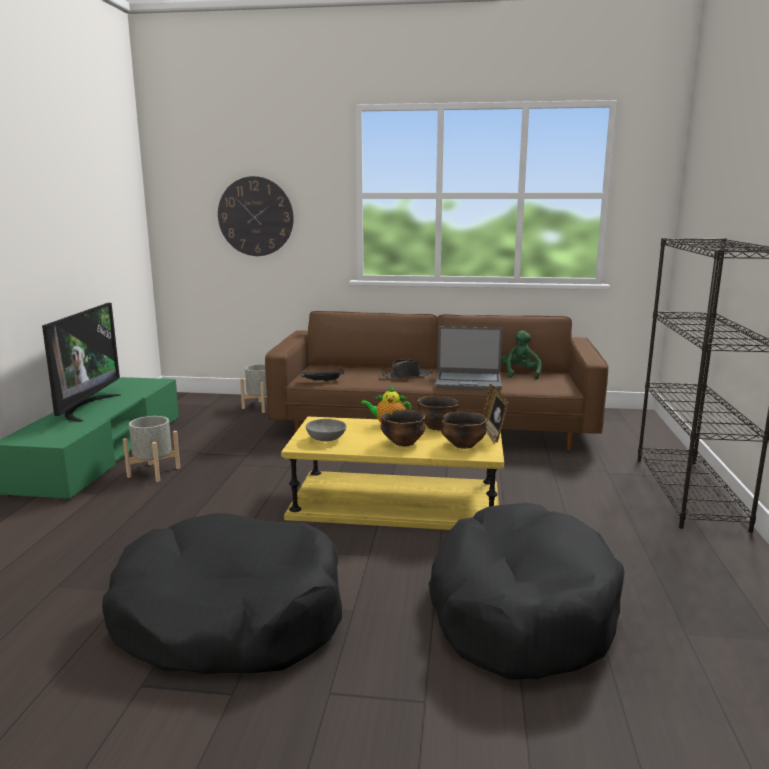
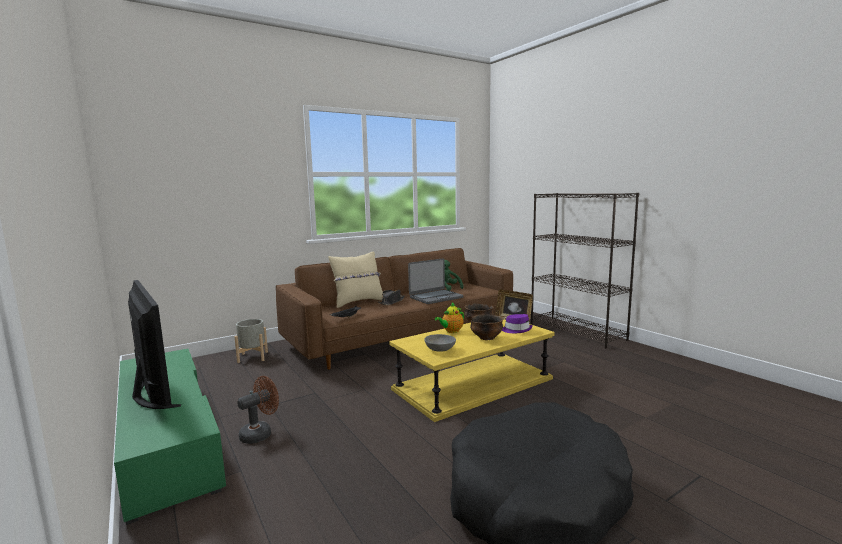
camera: 40 degrees left, 5 degrees down
(153, 472) = (260, 433): grey planter -> brown fan
(255, 216) = (221, 192): wall clock -> none
(376, 368) = (358, 302): none -> beige pillow
(463, 445) = (516, 330): bowl -> purple hat
(520, 610) = (636, 411): black dog bed -> none

